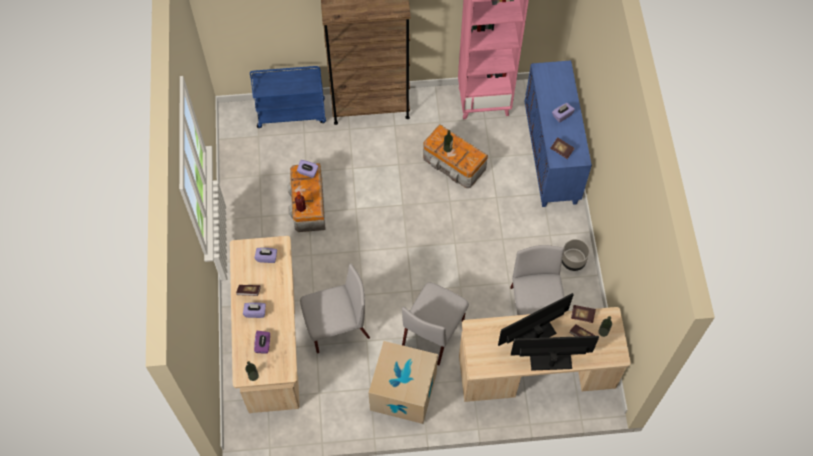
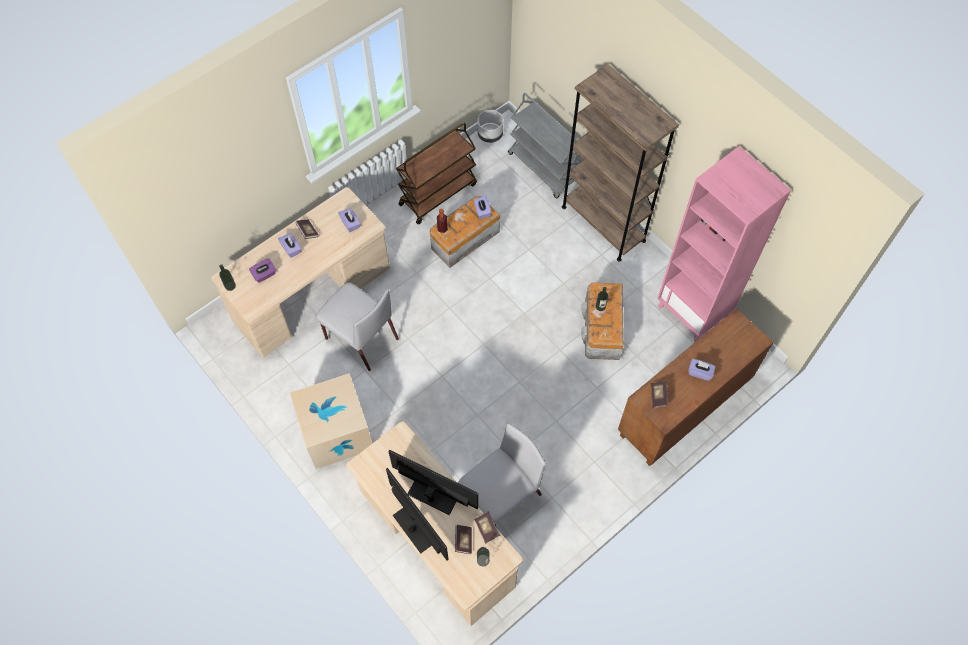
camera: 55 degrees right, 0 degrees up
(253, 197) = (438, 193): none -> brown cart
(292, 113) = (544, 168): blue cart -> grey cart
(433, 332) = (413, 421): grey chair -> none
(551, 157) = (683, 410): blue cabinet -> brown cabinet
(573, 260) = (583, 500): grey planter -> grey planter (490, 134)

